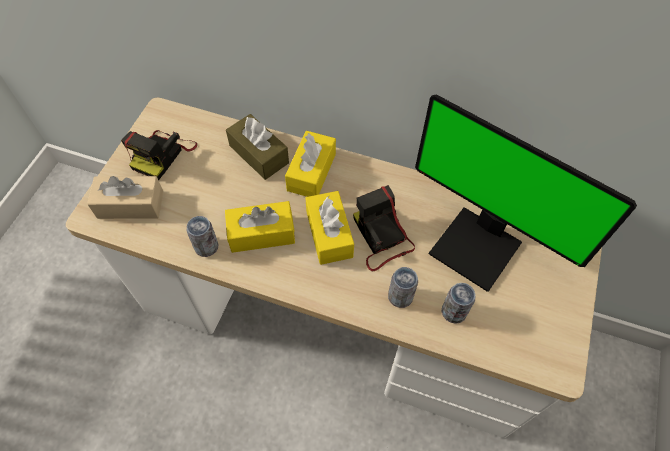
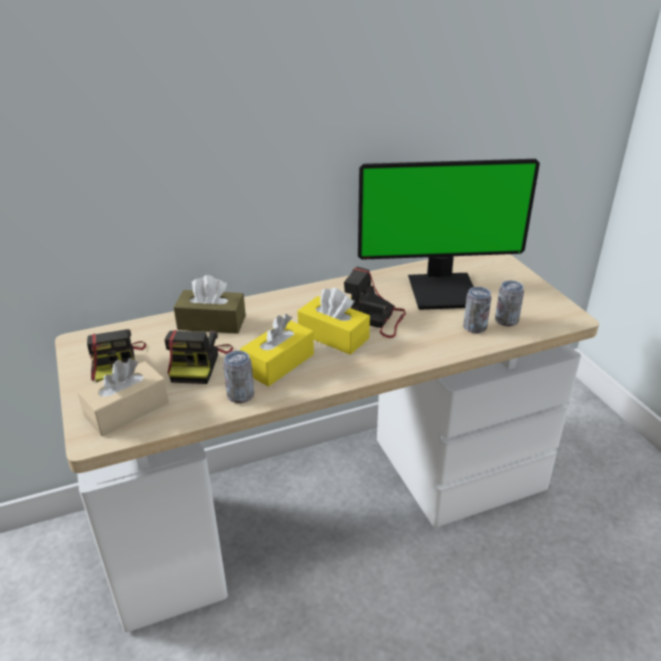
camera: 40 degrees left, 25 degrees down
(211, 192) = (199, 363): none -> camera
(311, 172) = (271, 311): yellow tissue box -> none
(400, 296) = (430, 339): can -> can (506, 320)

